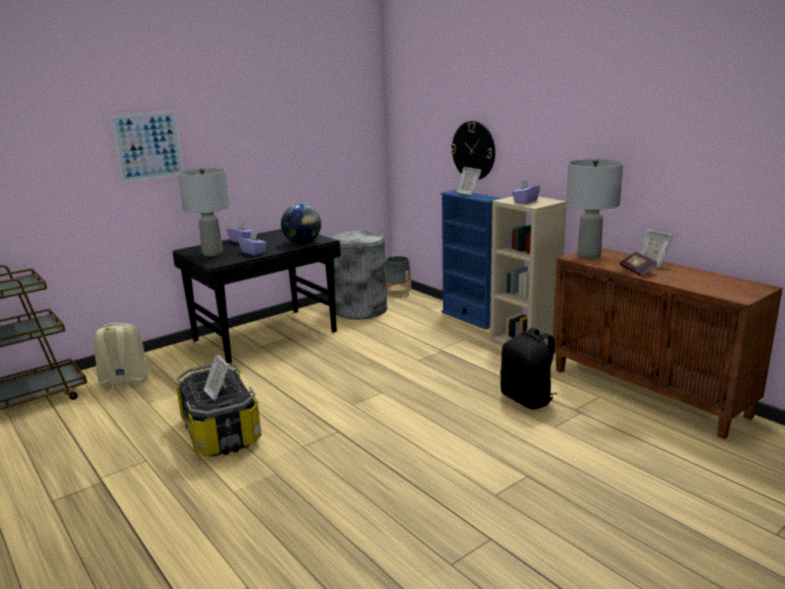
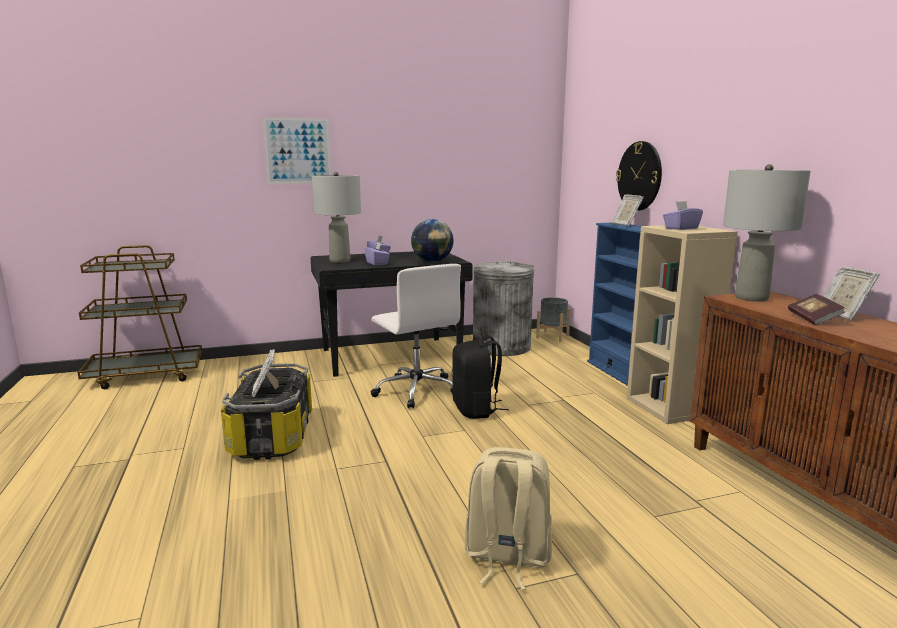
camera: 20 degrees right, 5 degrees down
(124, 383) = (234, 375): beige backpack -> beige backpack (506, 557)
(316, 365) = (416, 390): none -> white office chair
(527, 399) = (635, 473): black backpack -> black backpack (476, 410)

